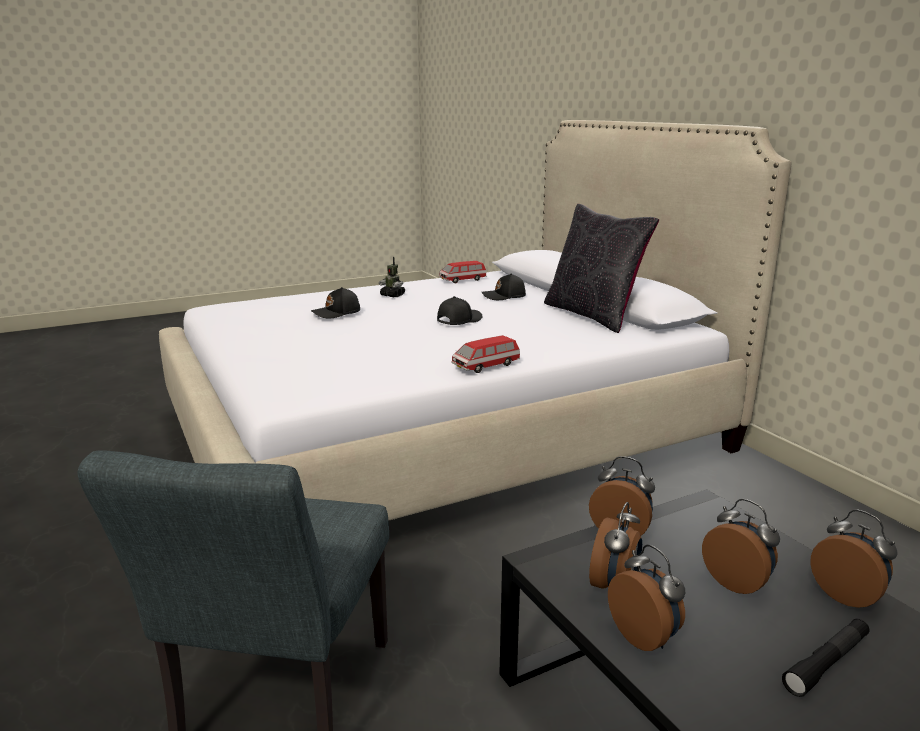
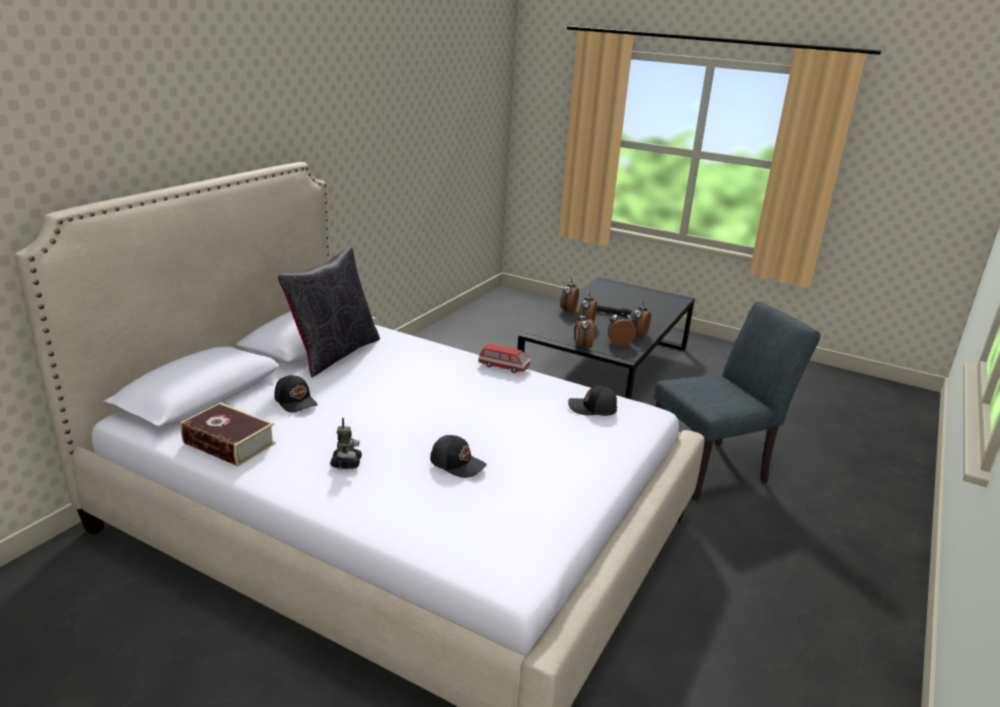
camera: 125 degrees left, 5 degrees up
(458, 320) = (408, 401): black cap -> black cap (593, 409)
(462, 280) = (229, 443): toy car -> book

